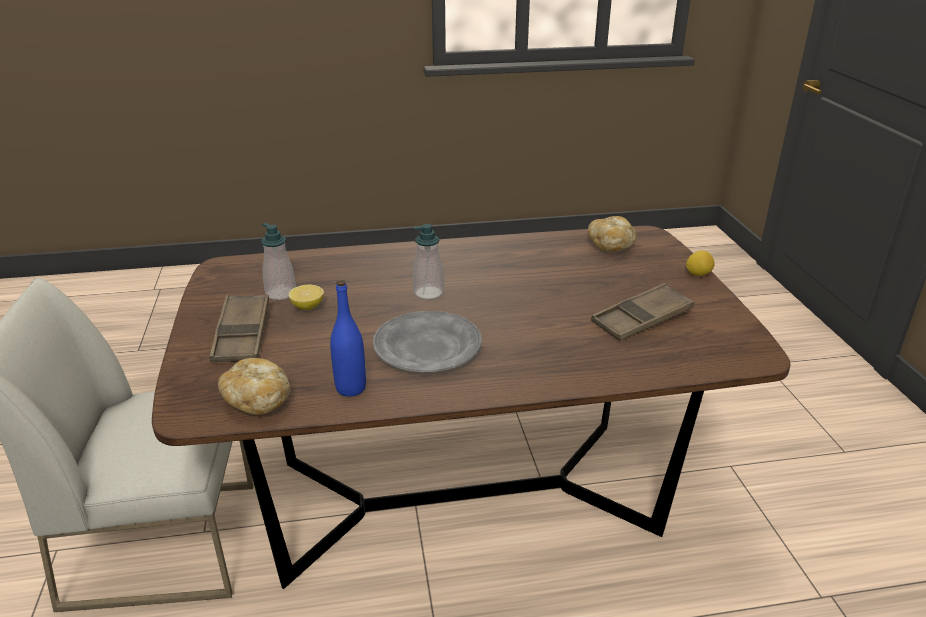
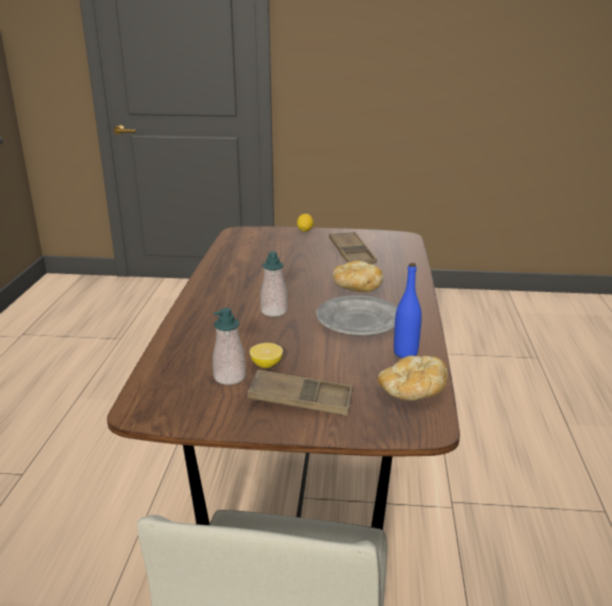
camera: 75 degrees left, 5 degrees down
(611, 245) = (245, 244): bread -> bread (355, 288)

